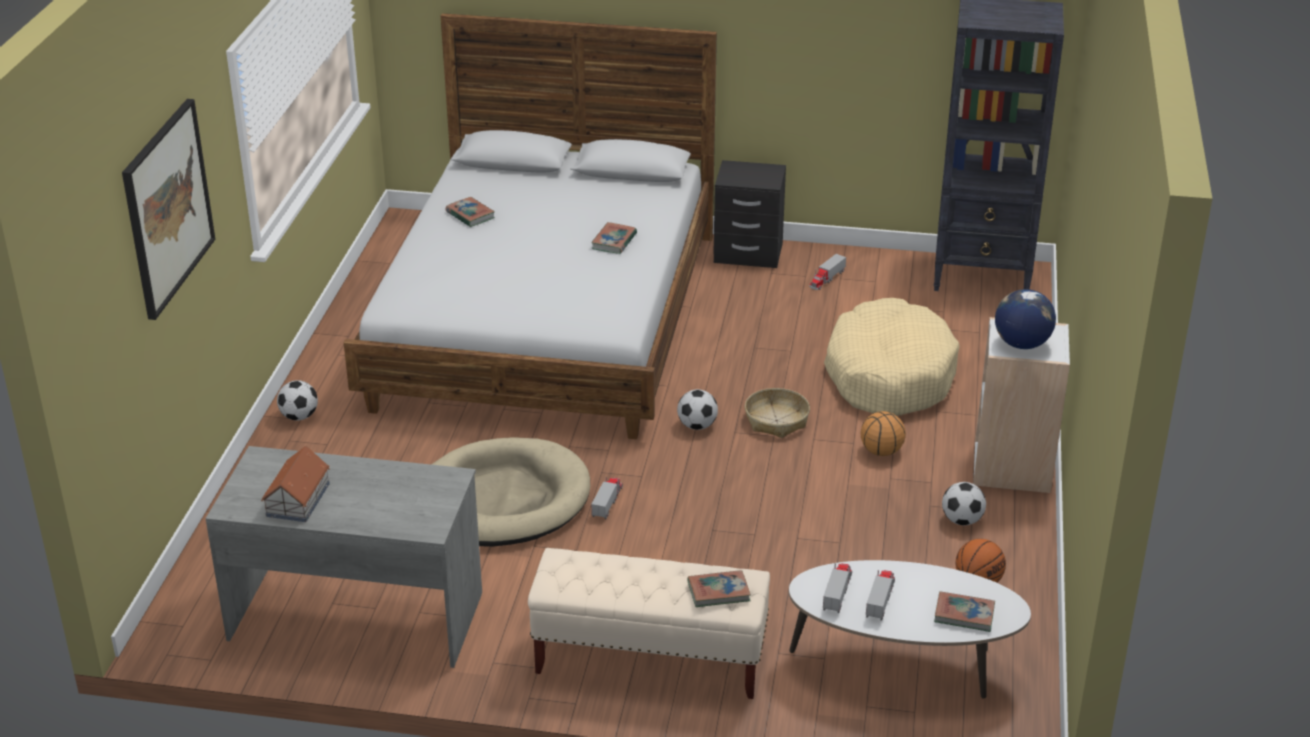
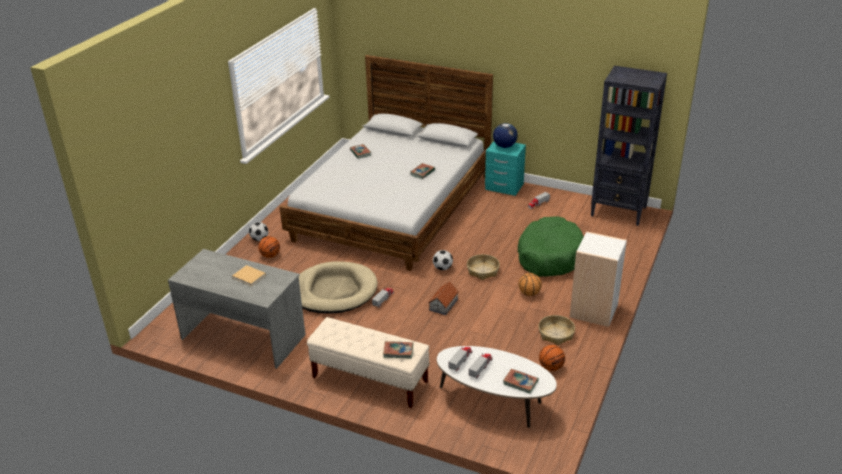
camera: 15 degrees right, 0 degrees up
(167, 207) = (179, 131): picture -> none
(298, 499) = (212, 276): toy house -> toy house (443, 304)
(337, 447) = (270, 255): none -> basketball
(376, 489) = (249, 277): none -> beige book
(748, 253) = (504, 187): black nightstand -> turquoise nightstand
(889, 375) = (549, 255): beige dog bed -> green dog bed
(962, 520) = (556, 334): football -> basket
(1021, 344) = (596, 247): globe -> globe (504, 146)

